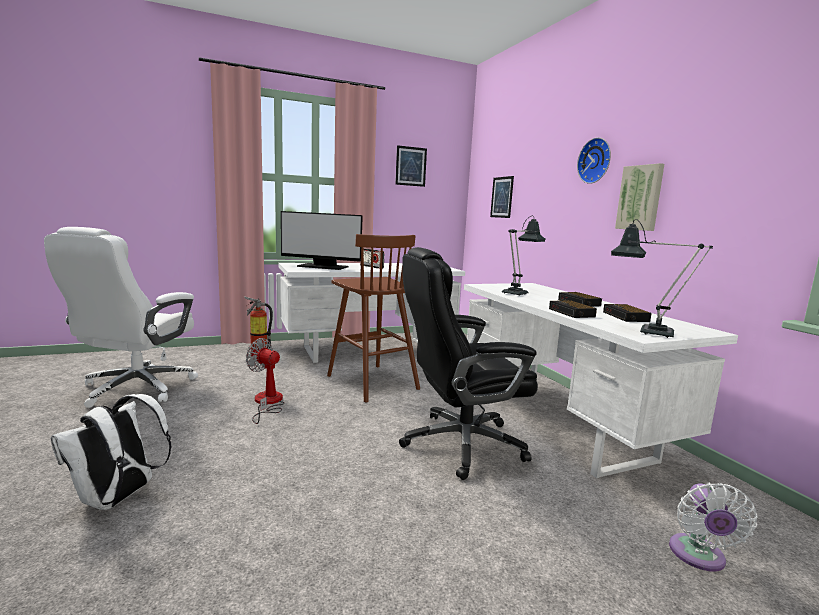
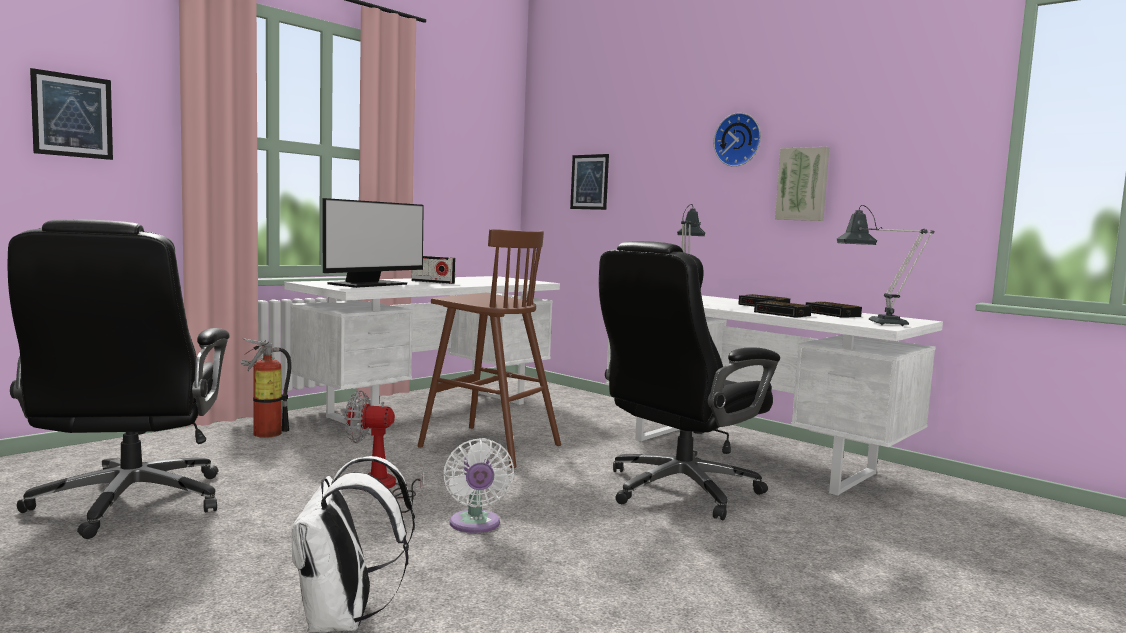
camera: 25 degrees left, 5 degrees down
(135, 388) = (129, 503): white office chair -> black office chair
(322, 267) = (369, 284): monitor -> monitor turned 45 degrees counterclockwise
(411, 166) = (453, 135): picture -> picture (72, 115)
(698, 557) = (973, 534): white fan -> white fan (475, 525)

